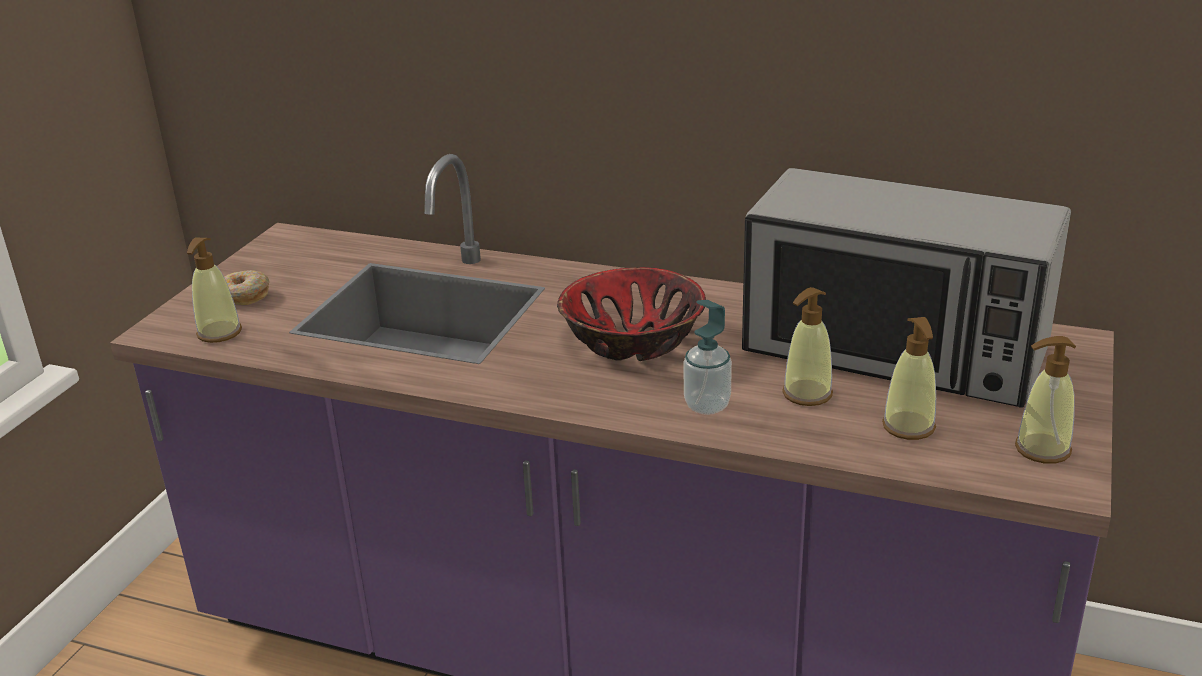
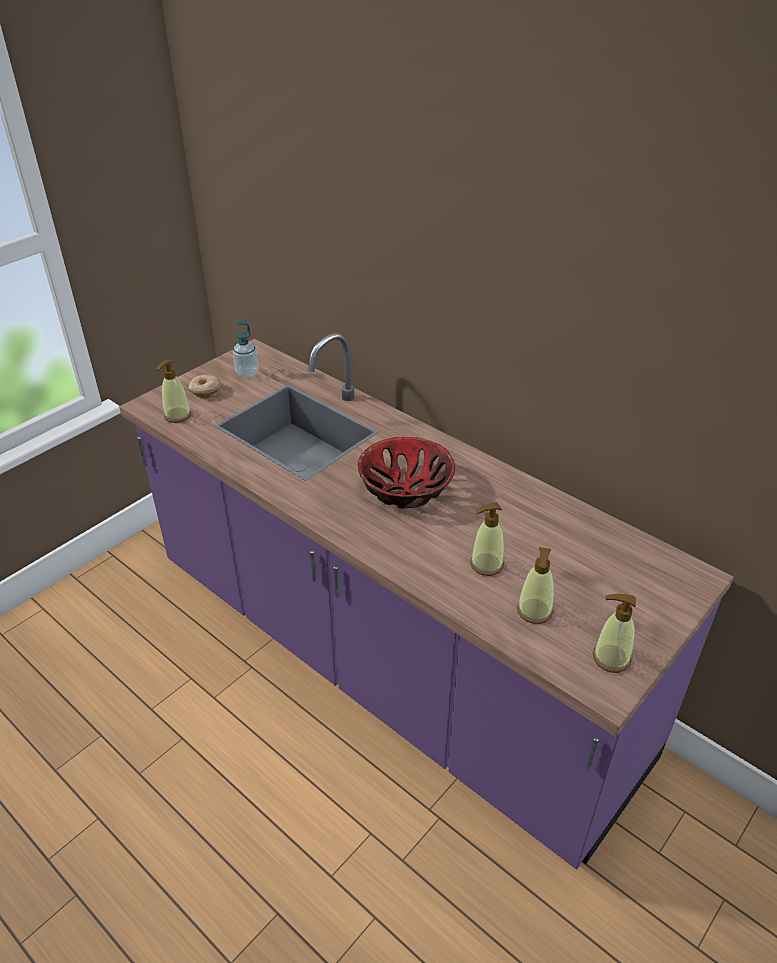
camera: 20 degrees right, 10 degrees up
(707, 405) = (418, 554): soap dispenser -> soap dispenser (247, 373)
(894, 351) = (566, 547): microwave -> none

